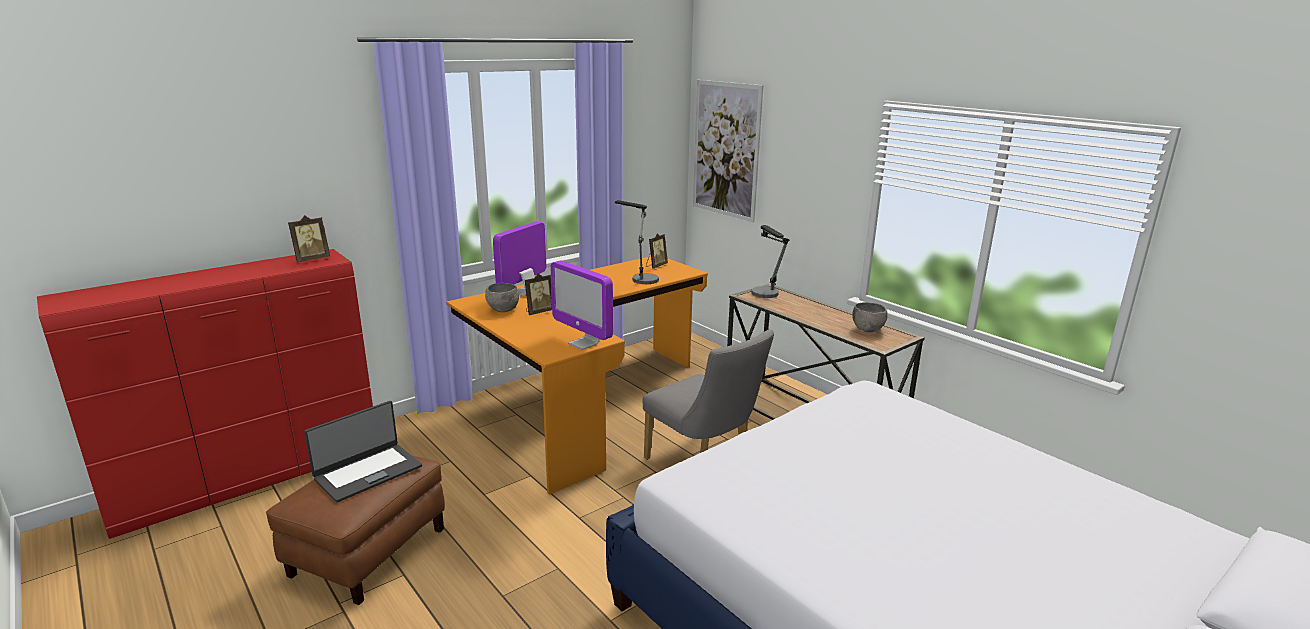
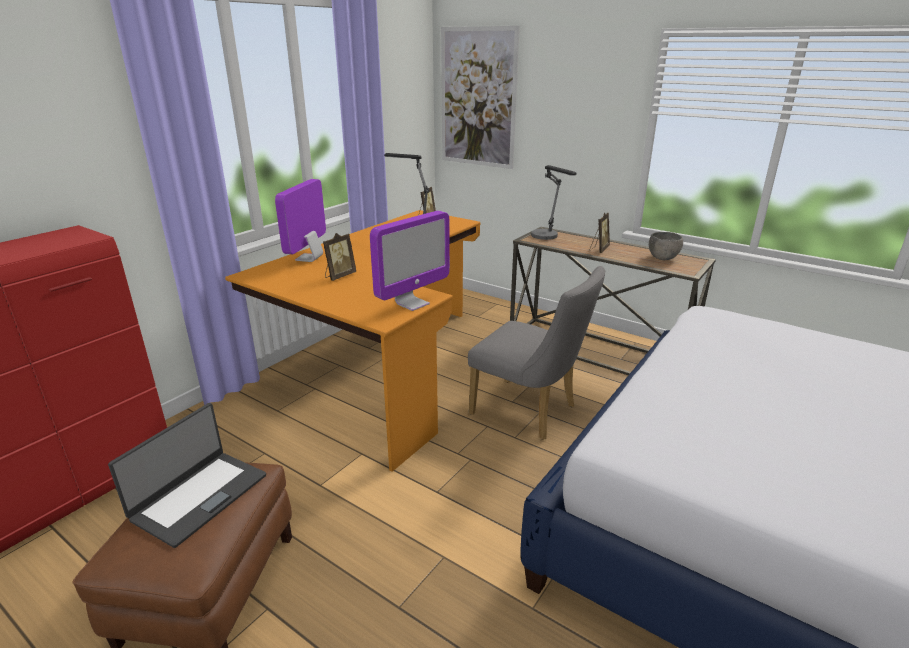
camera: 15 degrees left, 5 degrees up
(311, 259) = (55, 239): picture frame -> picture frame (598, 249)
(503, 310) = (298, 279): grey bowl -> none
(584, 343) = (412, 304): monitor -> monitor turned 75 degrees counterclockwise

